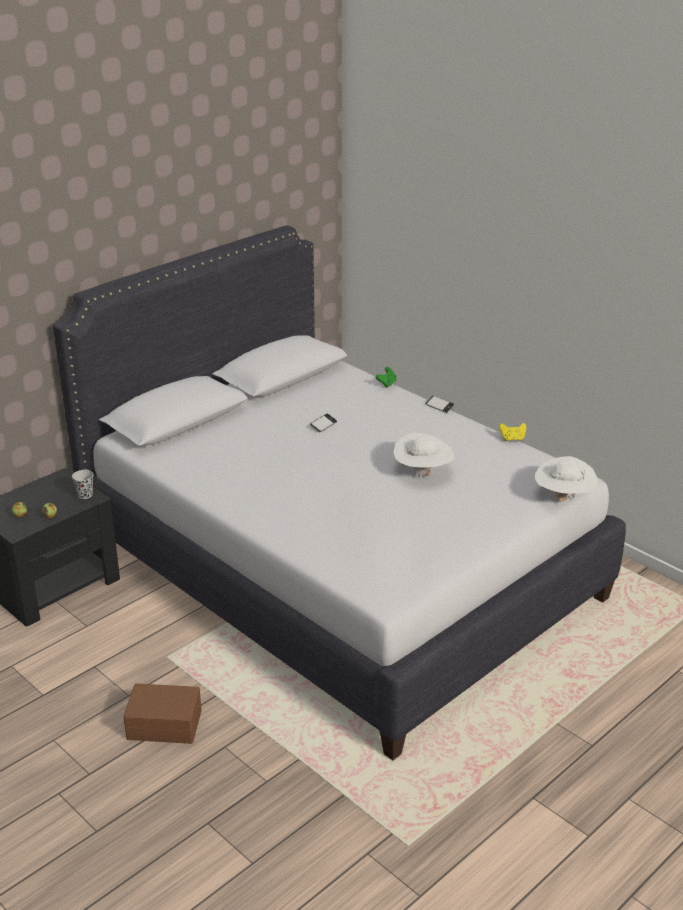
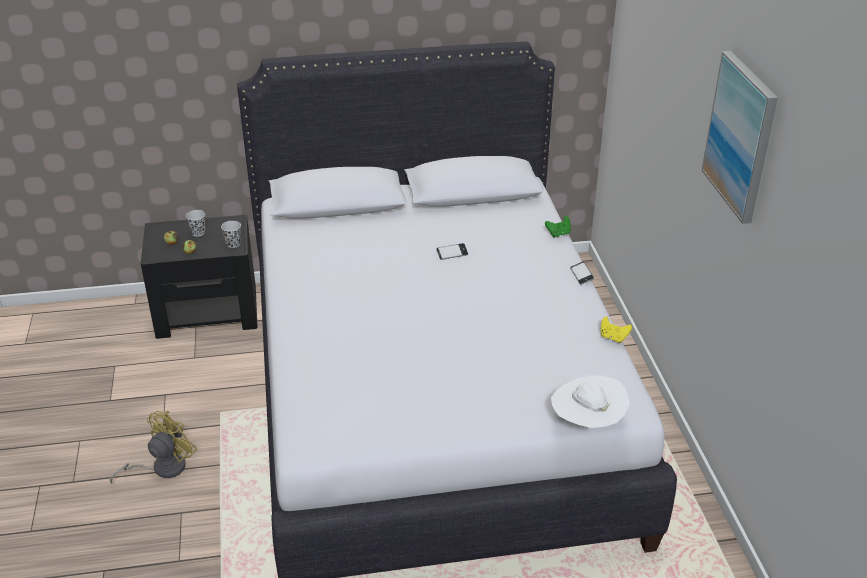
camera: 35 degrees right, 5 degrees up
(37, 498) = (198, 233): none -> black cup
(164, 723) = (162, 468): brown storage box -> yellow fan
(423, 474) = (482, 338): white hat -> none
(576, 239) = (741, 136): none -> picture

